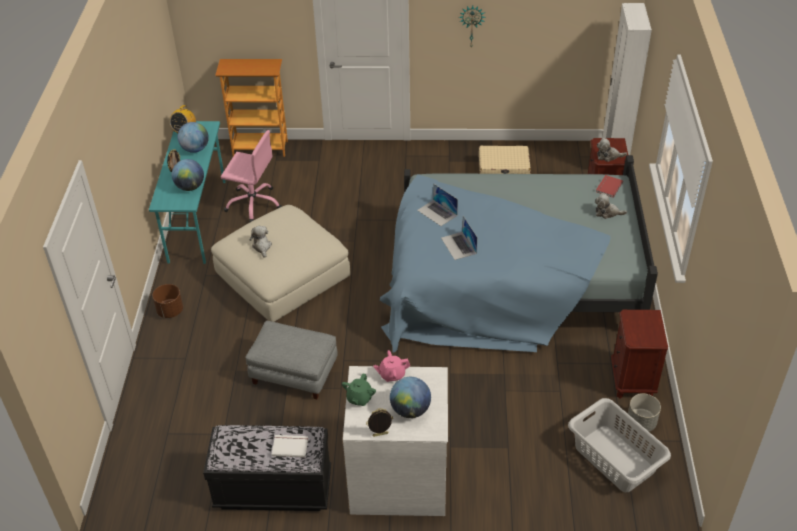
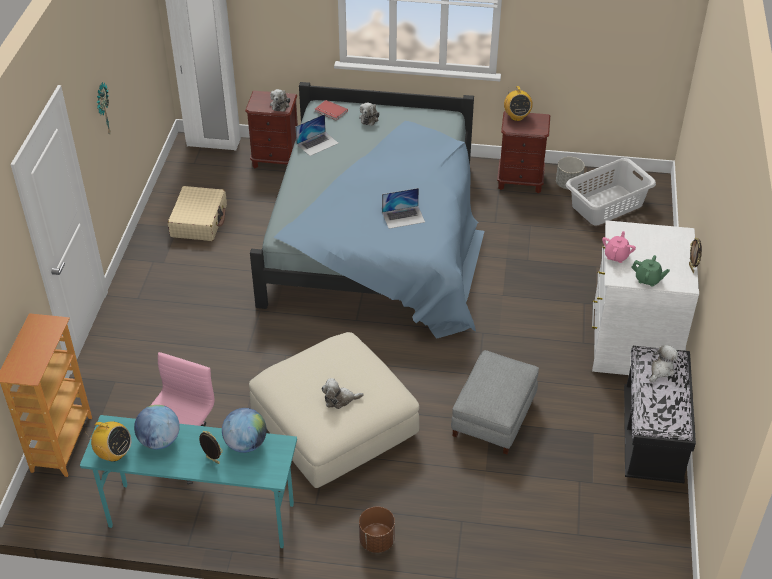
camera: 85 degrees left, 0 degrees up
(290, 446) = (661, 370): white book -> plush toy
(392, 374) = (616, 256): pink teapot -> pink teapot turned 150 degrees counterclockwise
(410, 410) = (660, 247): globe -> none
(437, 213) = (347, 227): laptop -> laptop (317, 143)
(652, 319) = (516, 117): none -> radio

